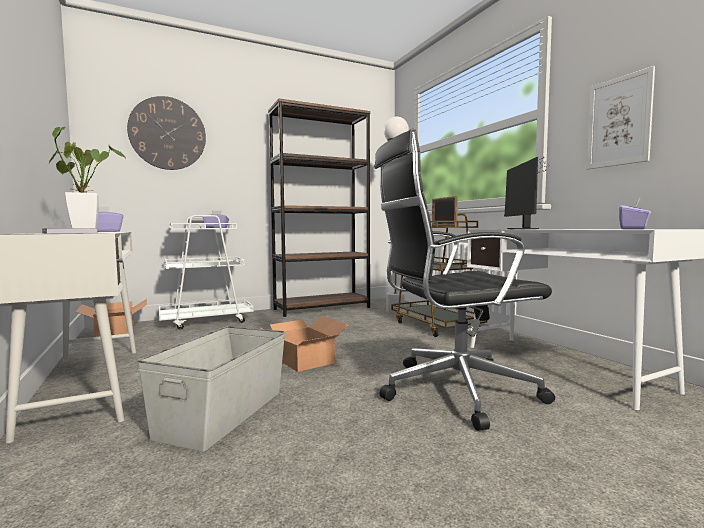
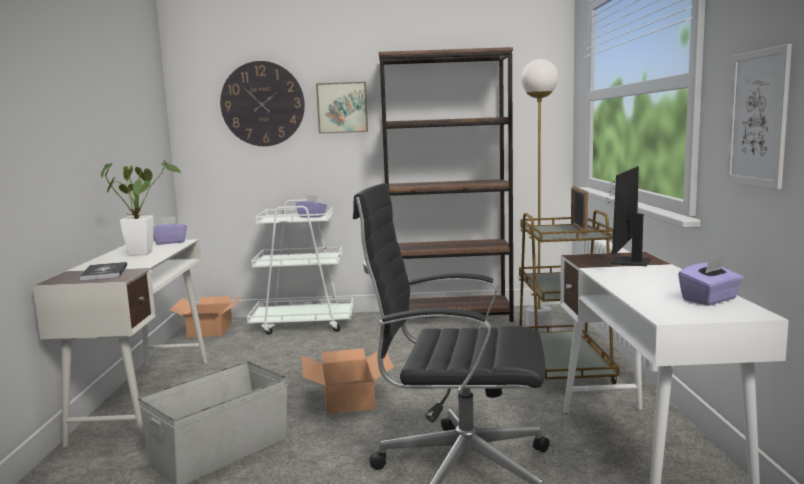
camera: 25 degrees right, 5 degrees up
(237, 145) = (342, 108): none -> picture

